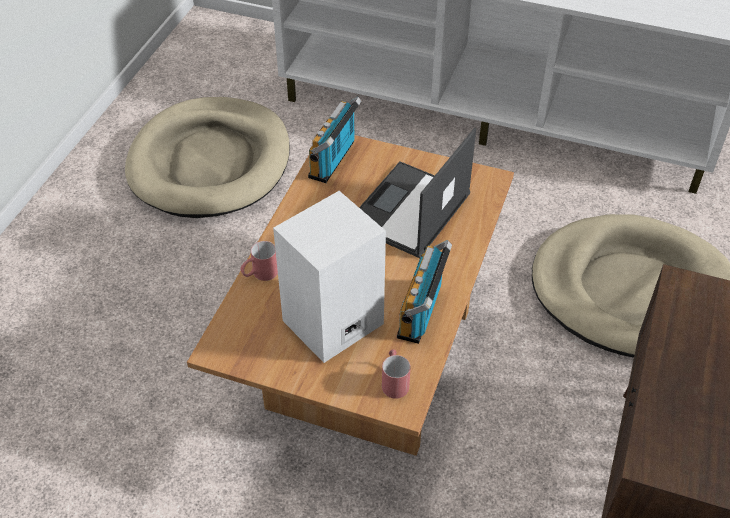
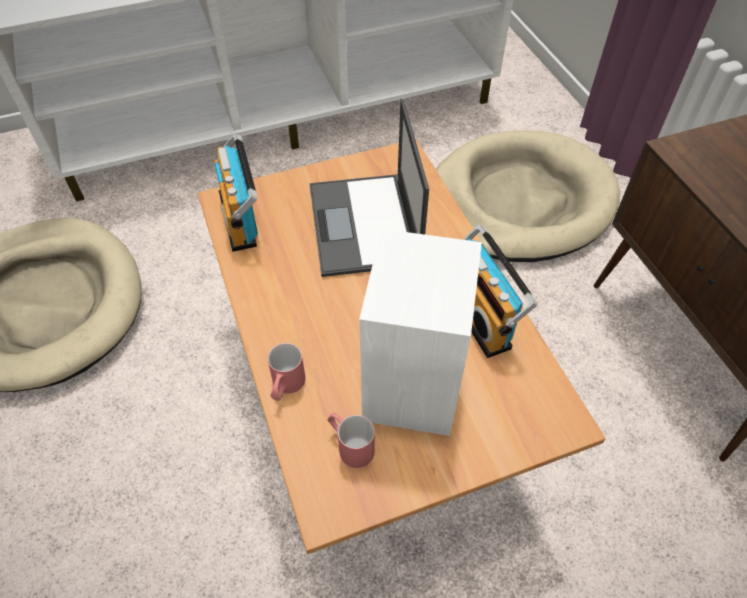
camera: 40 degrees left, 5 degrees up
(394, 381) = (531, 403): red mug -> red mug (350, 445)

